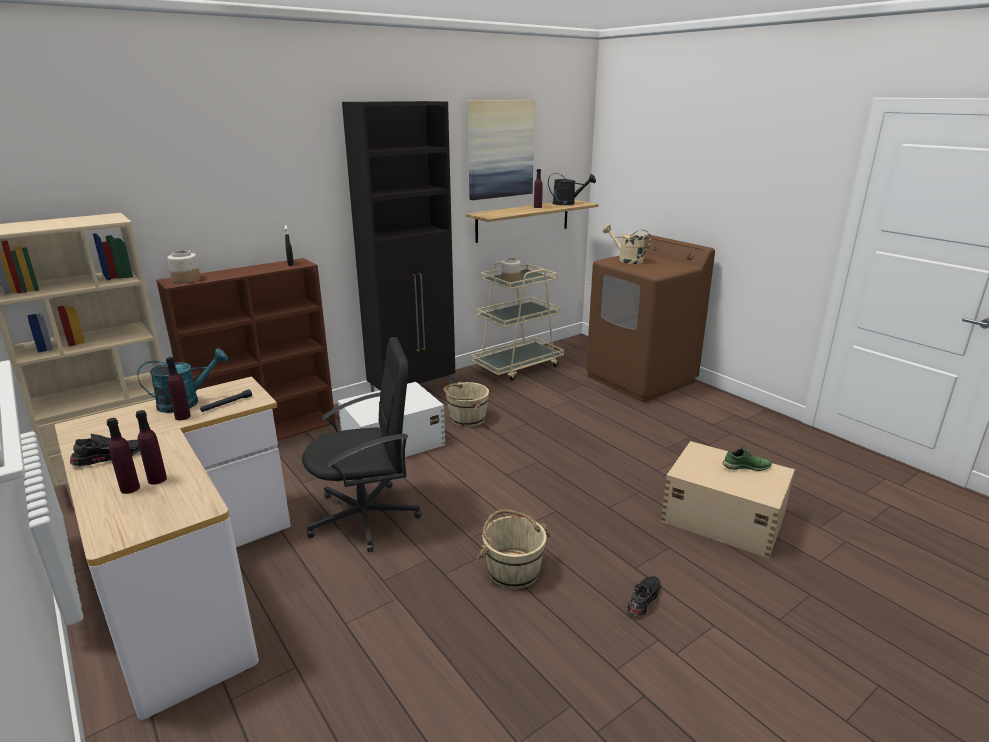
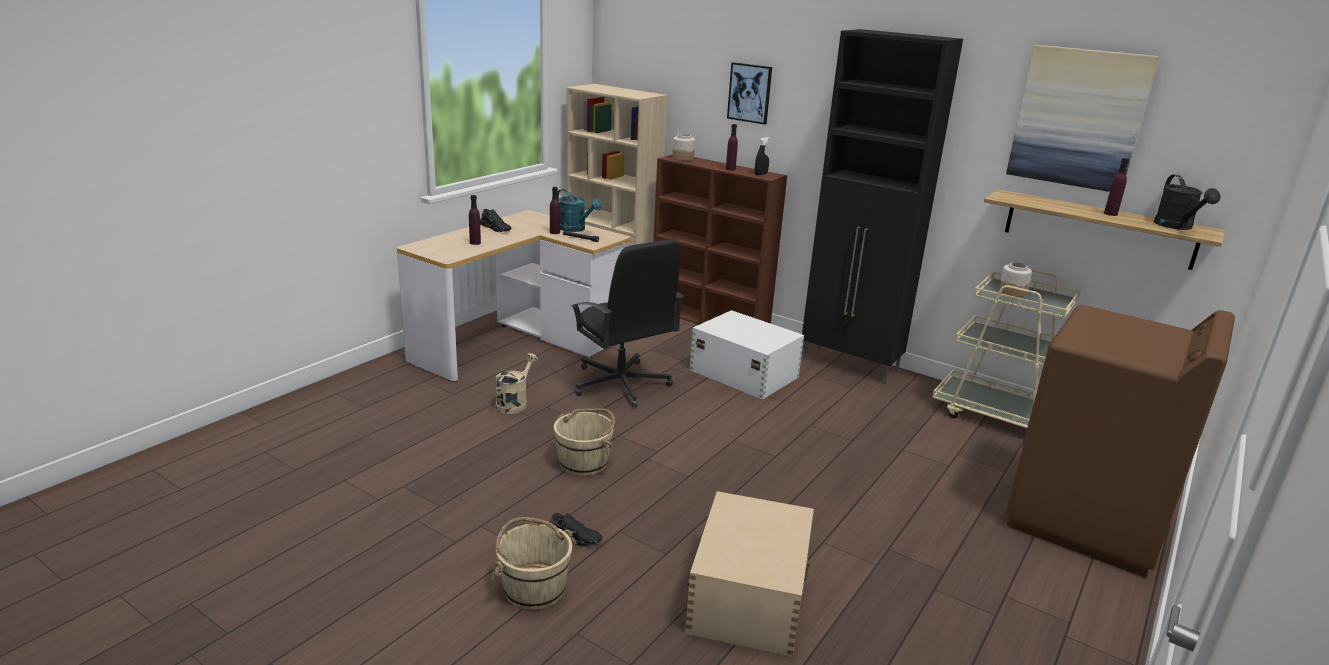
camera: 70 degrees right, 0 degrees up
(130, 488) = (463, 239): purple bottle -> purple bottle (730, 169)
(233, 186) = (750, 93): none -> picture
(466, 419) = (826, 402): beige bucket -> beige bucket (534, 588)
(626, 260) = (1117, 322): beige watering can -> beige watering can (514, 403)
(745, 466) = (777, 551): green shoe -> none

